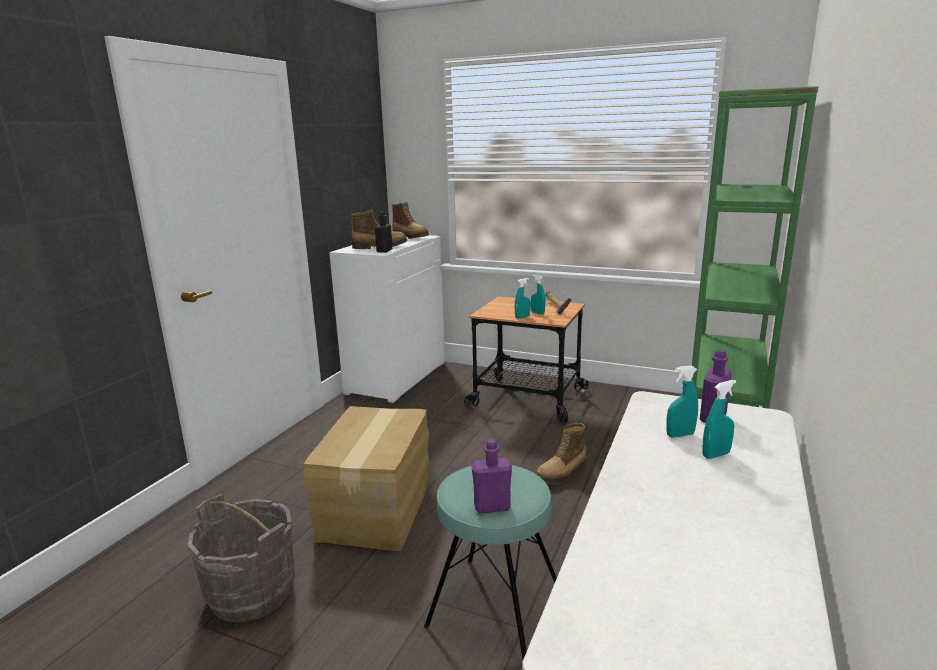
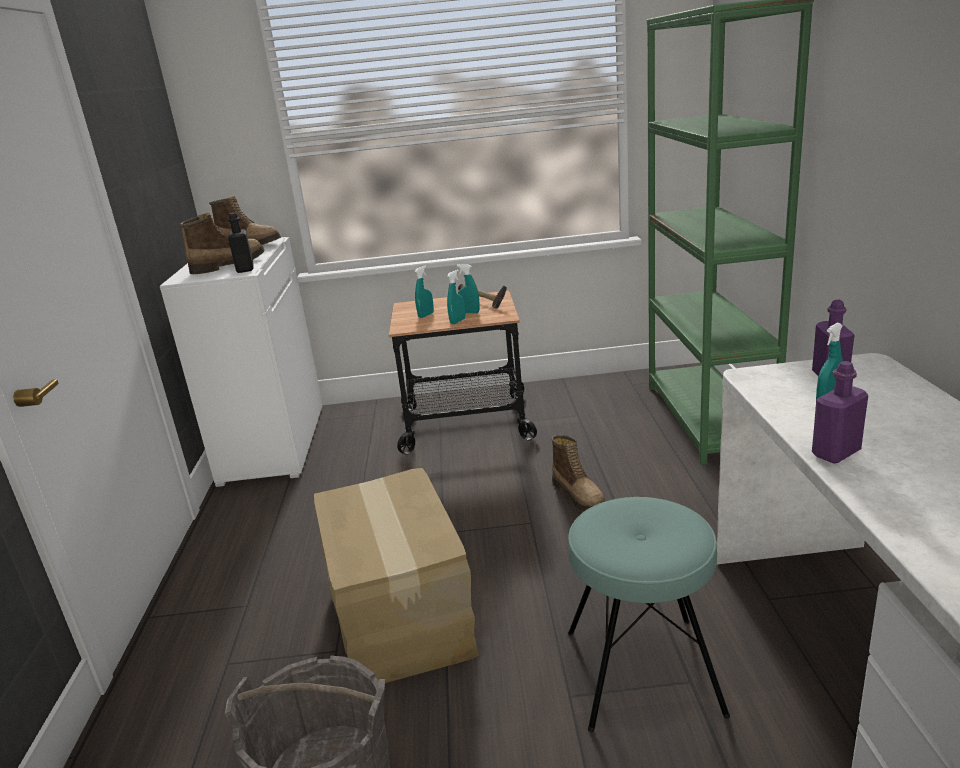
camera: 25 degrees left, 5 degrees up
(492, 507) = (664, 552): purple bottle -> purple bottle (836, 453)
(562, 473) = (579, 496): boot -> boot turned 45 degrees counterclockwise
(716, 455) = (883, 413): turquoise spray bottle -> turquoise spray bottle (426, 315)

